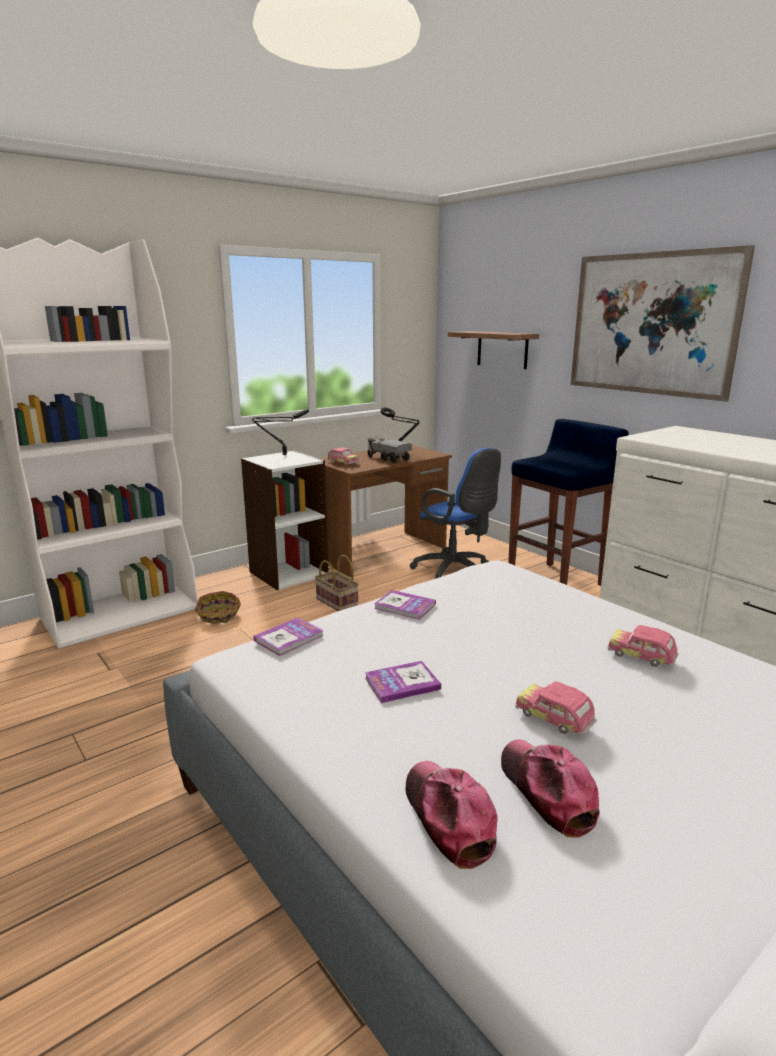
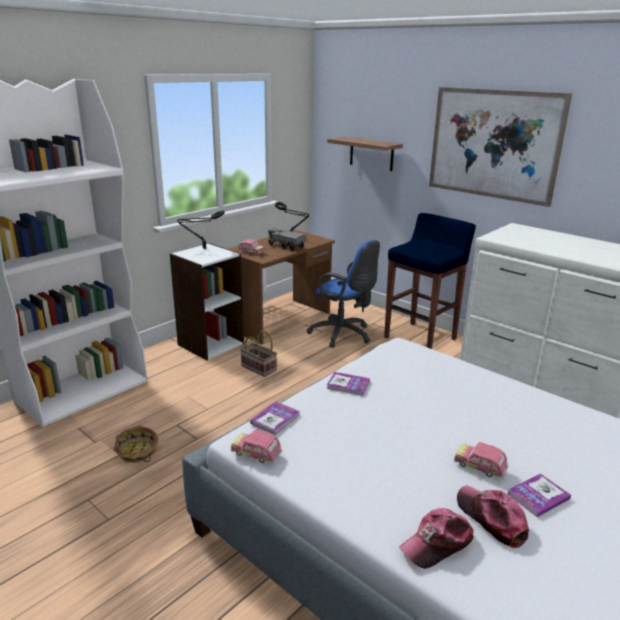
camera: 10 degrees left, 5 degrees up
(218, 616) = (166, 387): basket -> basket (137, 452)
(402, 683) = (370, 449): book -> book (538, 496)
(448, 817) = (437, 544): cap -> cap turned 90 degrees counterclockwise
(641, 656) = (521, 413): toy car -> toy car (256, 454)

